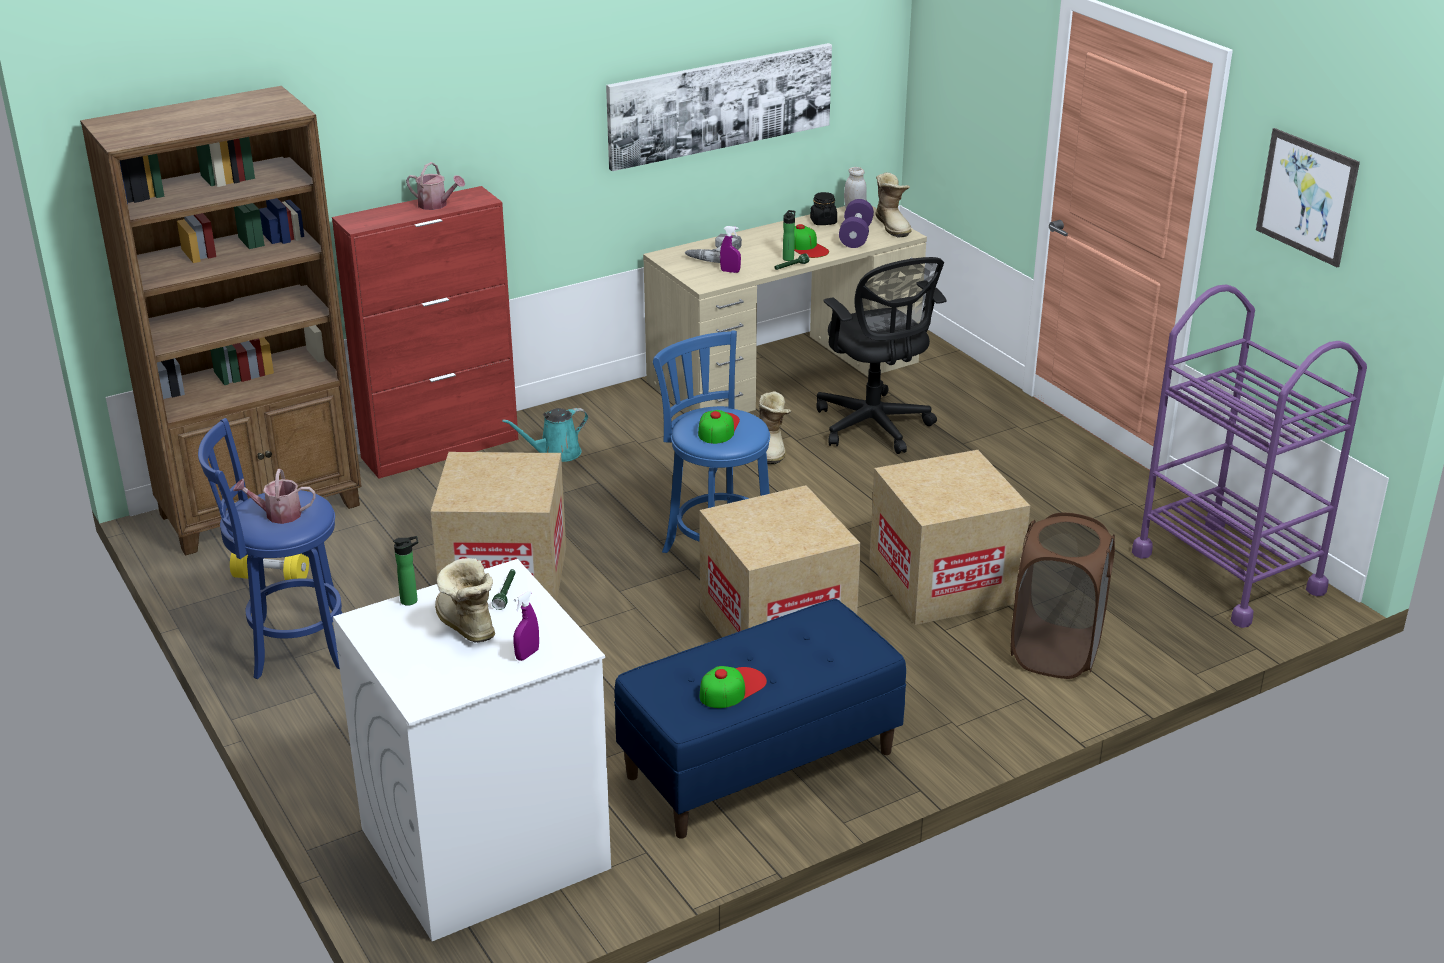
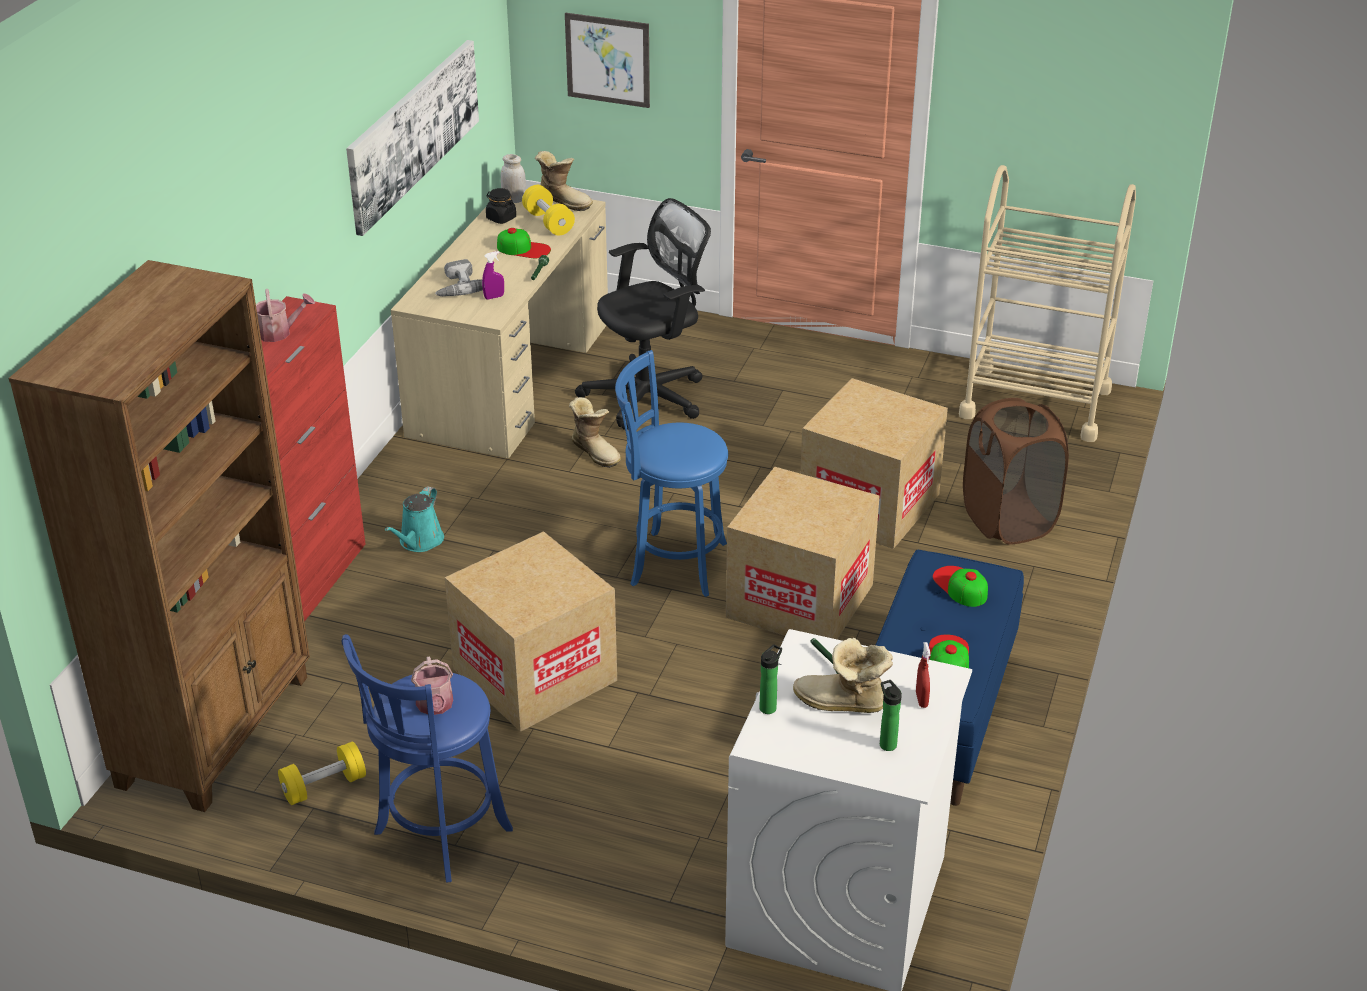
camera: 40 degrees left, 5 degrees up
(278, 514) = (435, 706): watering can -> watering can turned 60 degrees counterclockwise
(527, 654) = (921, 700): purple spray bottle -> red spray bottle
(718, 427) = (679, 446): cap -> cap (960, 586)
(788, 258) = (524, 265): bottle -> bottle (886, 743)
(855, 236) = (548, 222): purple dumbbell -> yellow dumbbell
(875, 427) = (650, 396): black office chair -> black office chair turned 60 degrees counterclockwise
(1227, 572) = (1035, 403): purple cart -> beige cart
(1306, 196) = (1043, 73): picture -> picture (608, 60)

